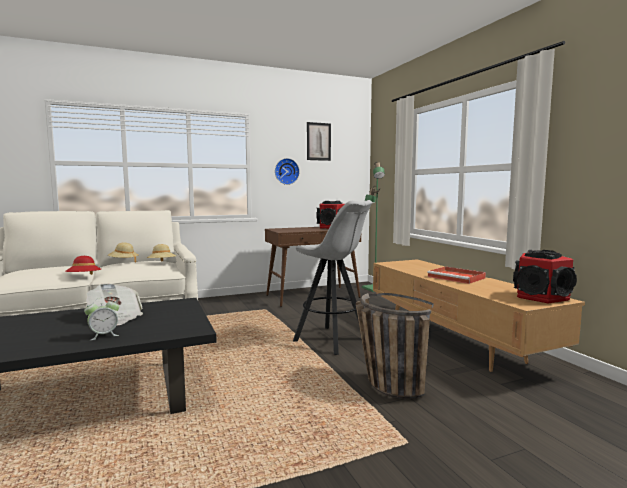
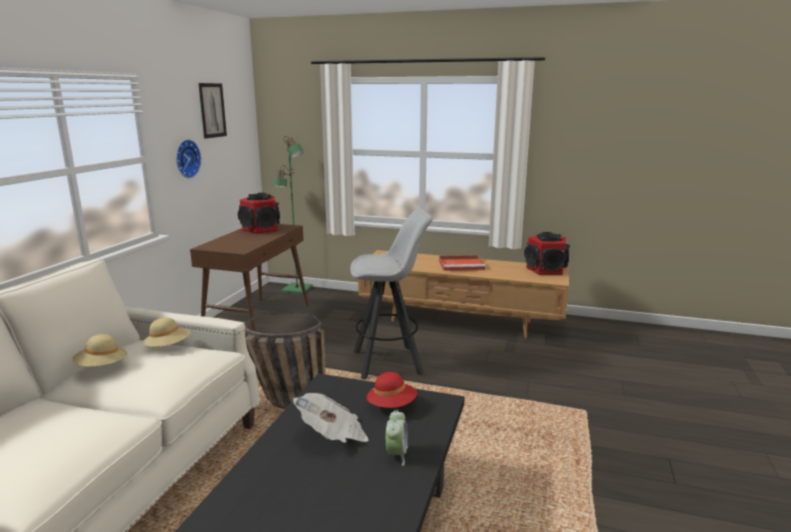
camera: 50 degrees left, 10 degrees up
(84, 278) = (133, 415): red hat -> red hat (392, 406)
(384, 383) = (497, 379): basket -> basket (282, 400)

